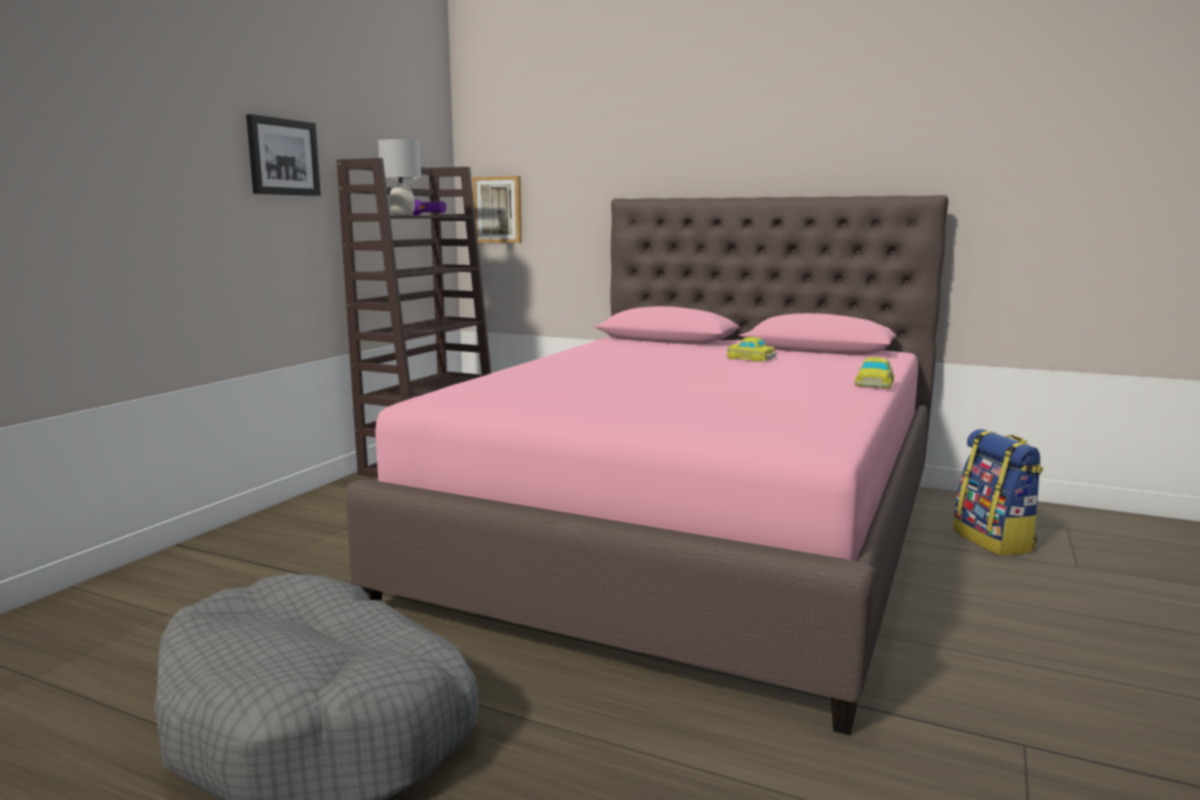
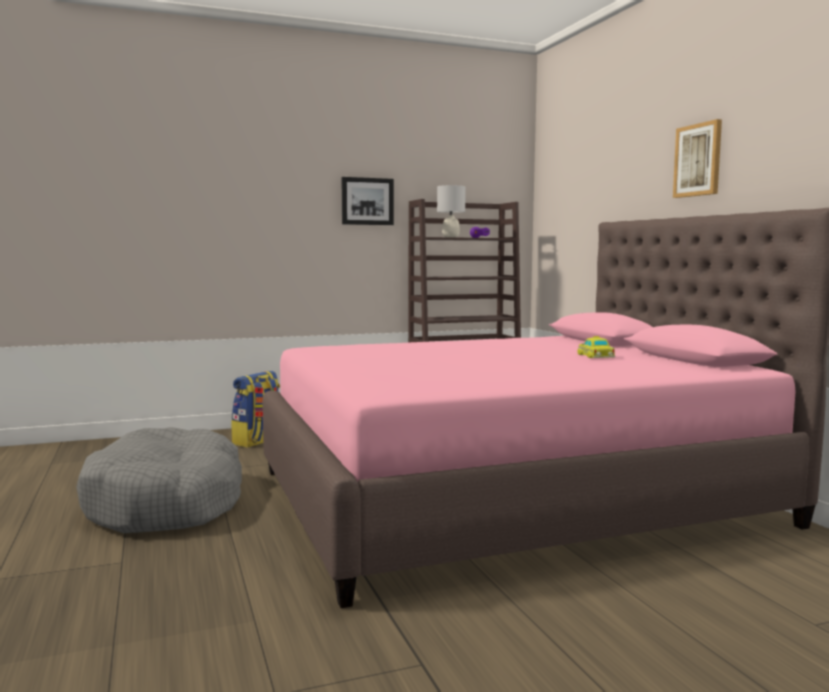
camera: 45 degrees right, 5 degrees down
(498, 209) = (551, 234): picture -> picture (698, 160)
(874, 383) = (605, 379): toy car -> none
(994, 541) = (778, 580): backpack -> backpack (258, 441)

